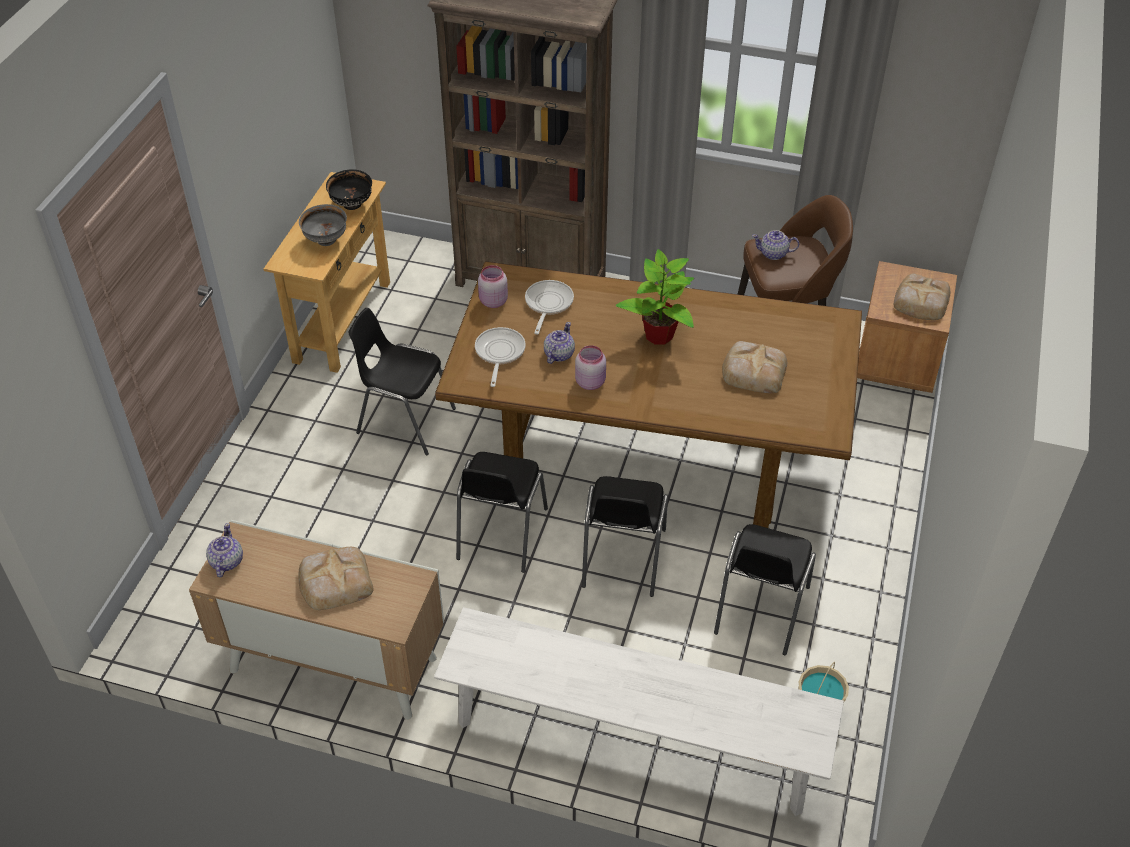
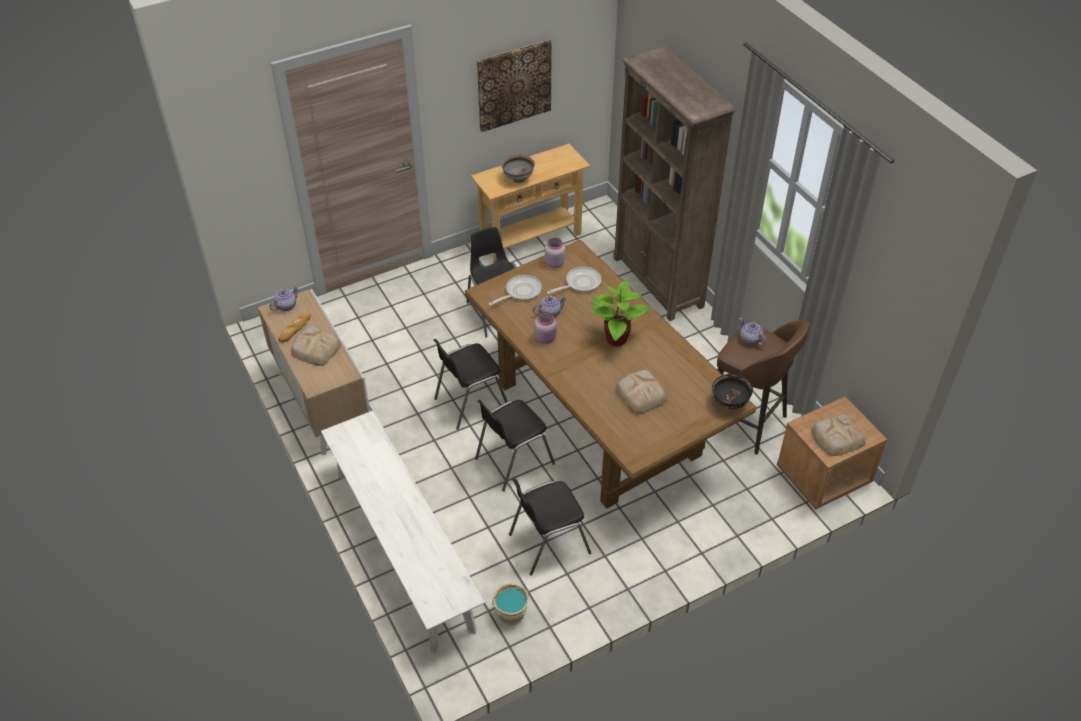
camera: 45 degrees right, 0 degrees up
(269, 115) = (514, 85): none -> picture
(276, 578) = (295, 328): none -> bread
(352, 205) = (556, 168): black bowl -> black bowl (730, 404)

